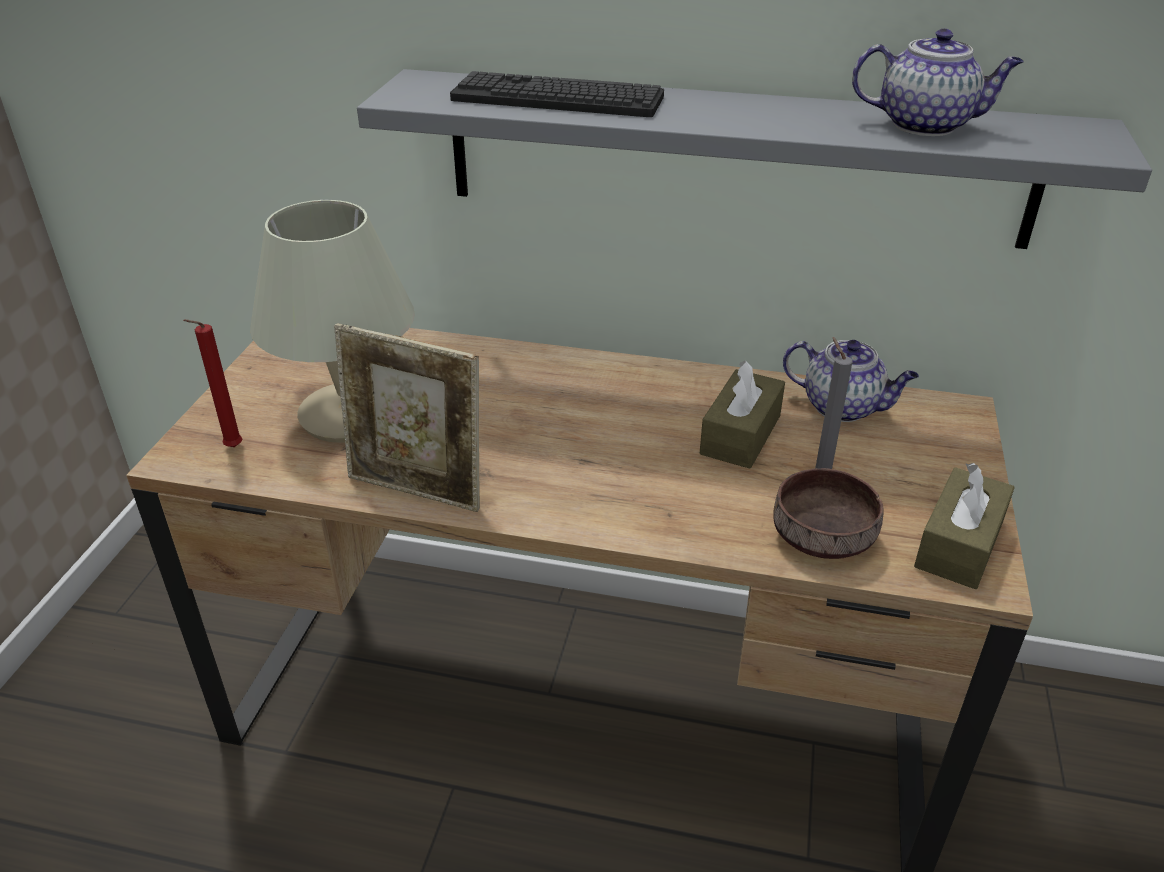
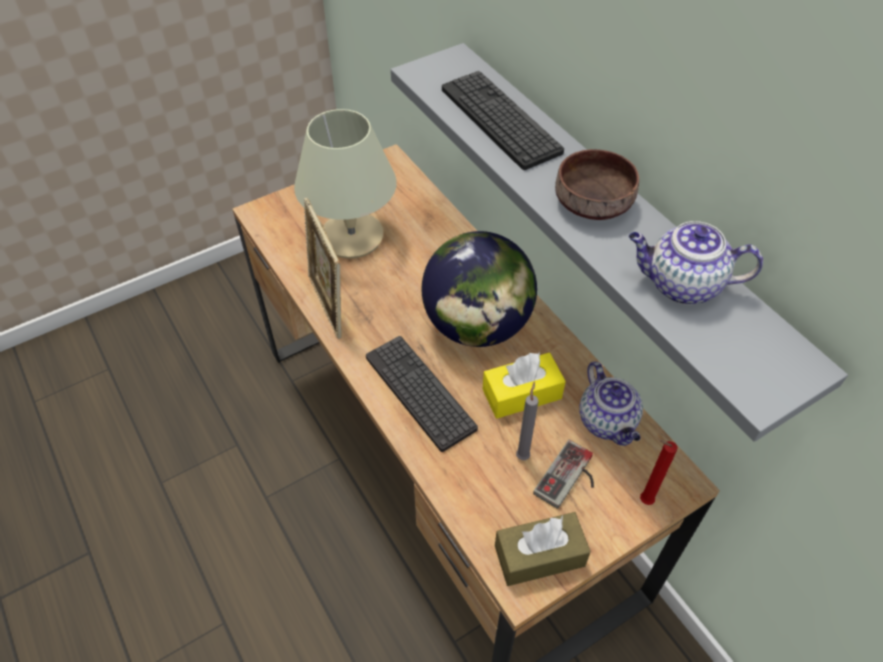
camera: 45 degrees right, 15 degrees up
(231, 448) = (283, 222): red candle -> red candle (643, 500)
(612, 409) = (477, 326): none -> globe
(643, 498) = (419, 392): none -> keyboard
(740, 434) = (521, 394): brown tissue box -> yellow tissue box
(820, 535) = (474, 486): brown bowl -> brown bowl (592, 201)
(885, 468) = (570, 479): none -> game controller
(926, 125) = (681, 285): teapot -> teapot turned 135 degrees clockwise

